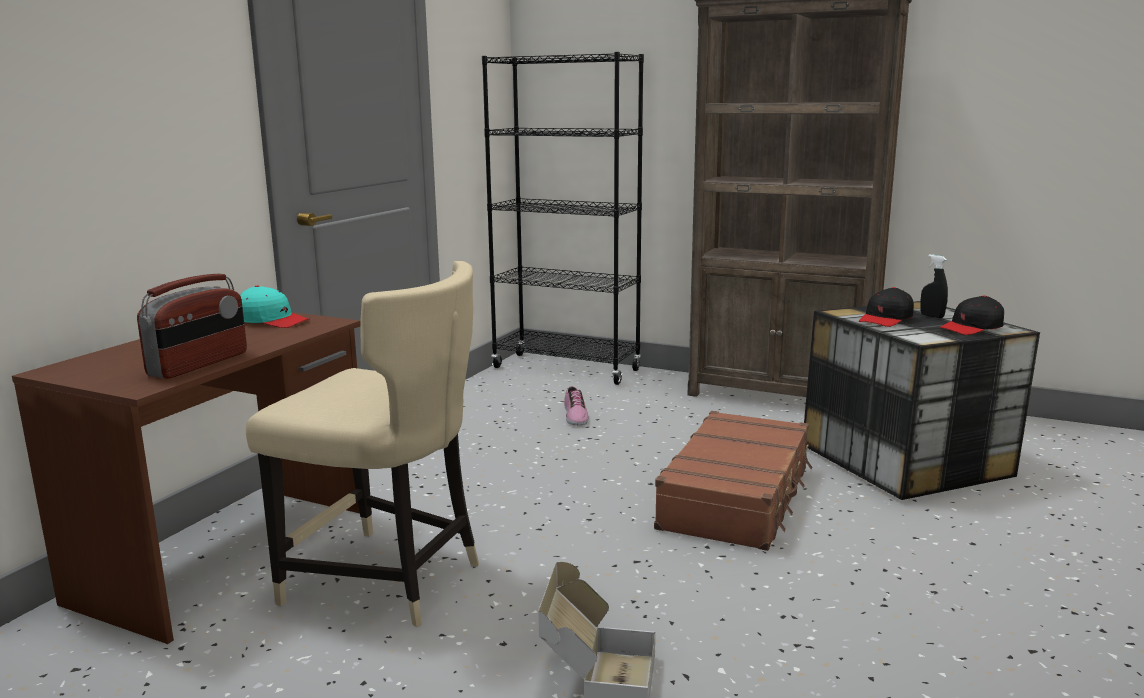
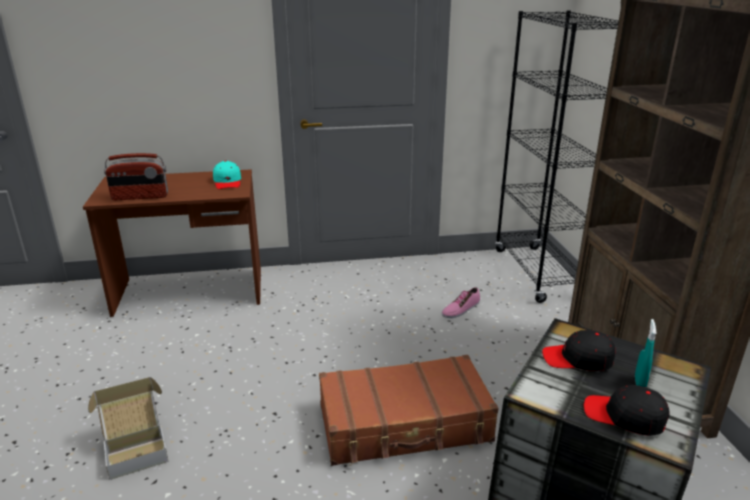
camera: 55 degrees right, 10 degrees up
(388, 581) = (194, 342): beige chair -> none
(932, 316) = (639, 383): black spray bottle -> turquoise spray bottle

